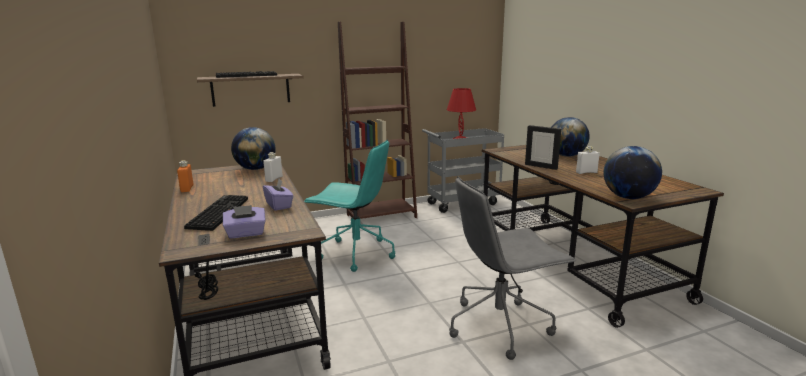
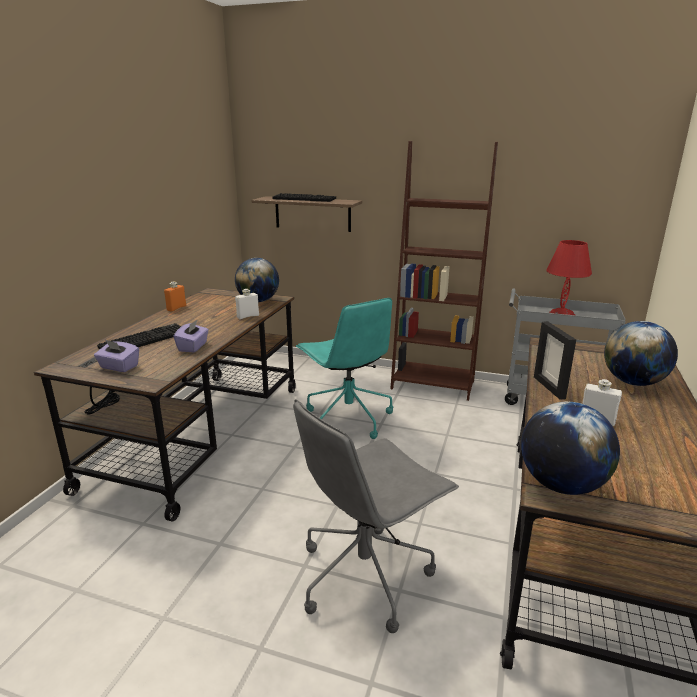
camera: 40 degrees right, 5 degrees up
(503, 325) = (369, 574): grey office chair -> grey office chair turned 60 degrees counterclockwise

